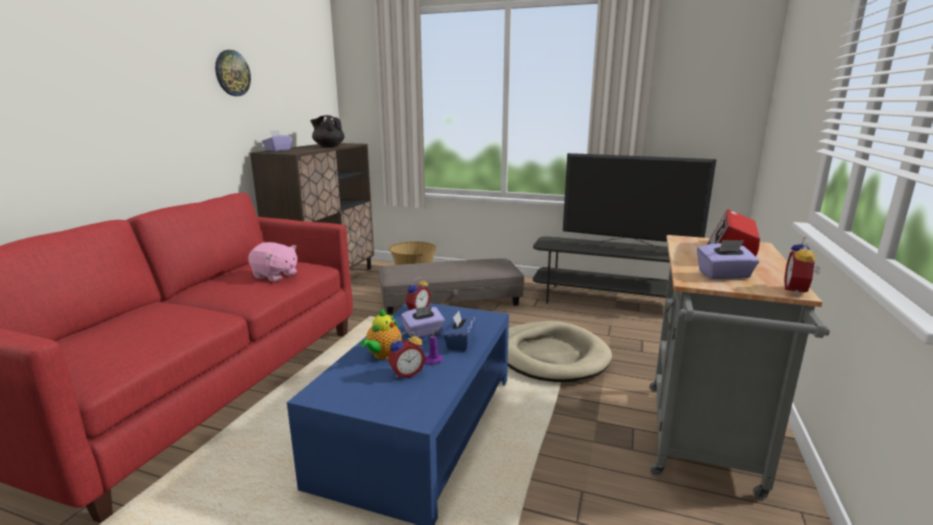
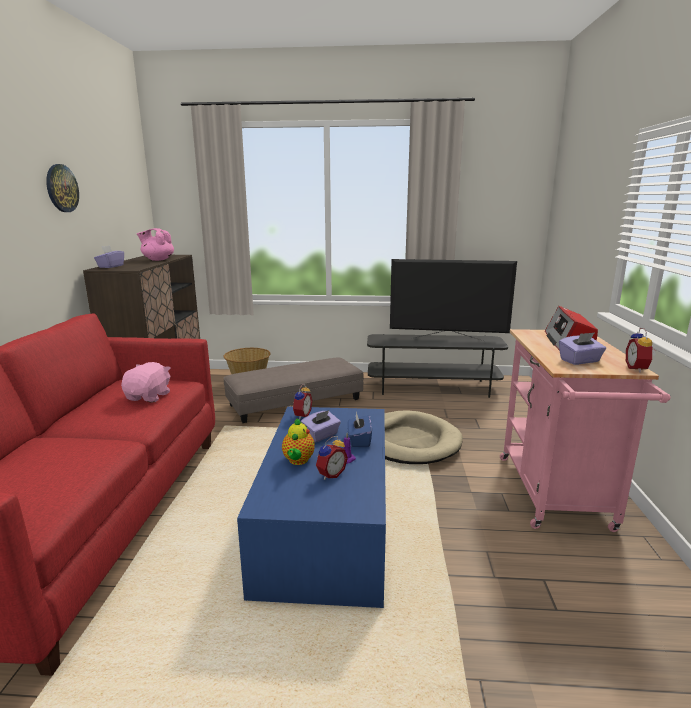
camera: 15 degrees left, 0 degrees up
(275, 276) = (149, 397): pink plush toy -> pink plush toy turned 90 degrees counterclockwise
(328, 146) = (158, 260): black teapot -> pink teapot
(702, 444) = (556, 497): grey cart -> pink cart

